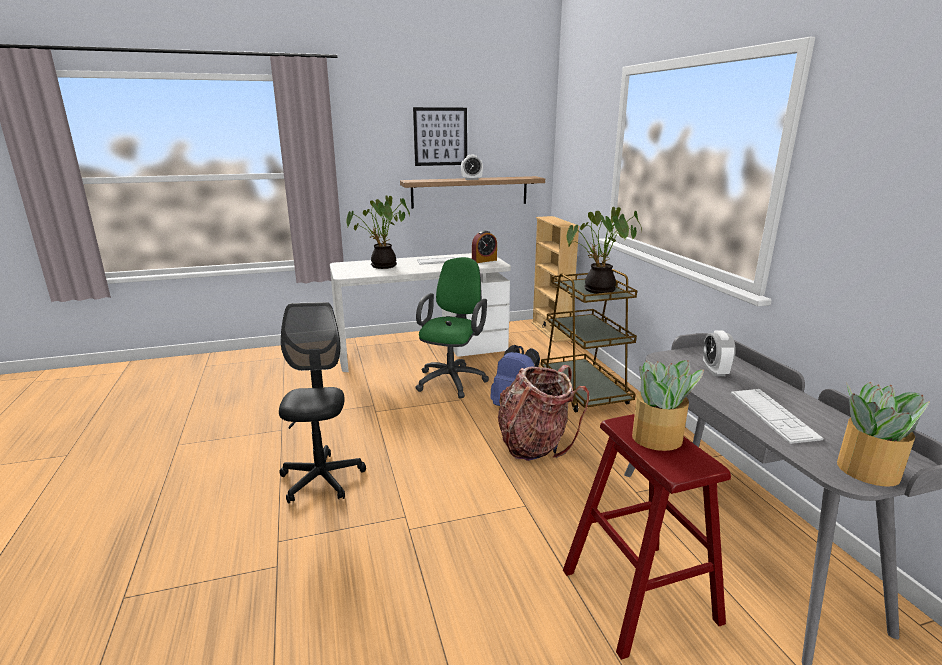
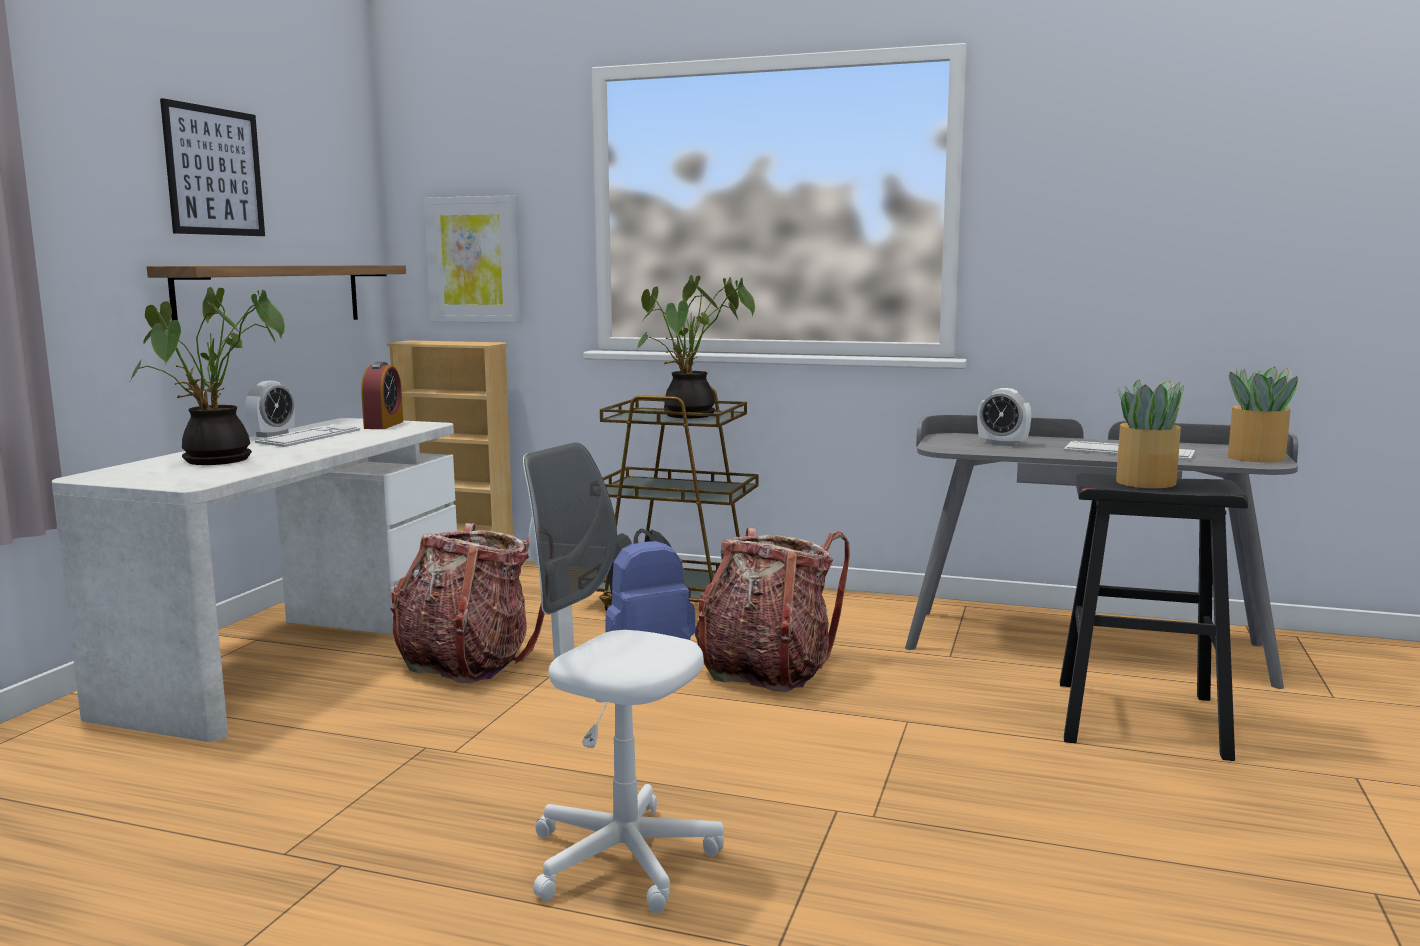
camera: 55 degrees left, 10 degrees down
(321, 479) = (621, 859): black office chair -> white office chair
(452, 379) = (468, 663): green office chair -> backpack
(471, 179) = (294, 264): alarm clock -> alarm clock (272, 435)
(575, 178) = (474, 260): none -> picture
(639, 595) = (1139, 718): red stool -> black stool

